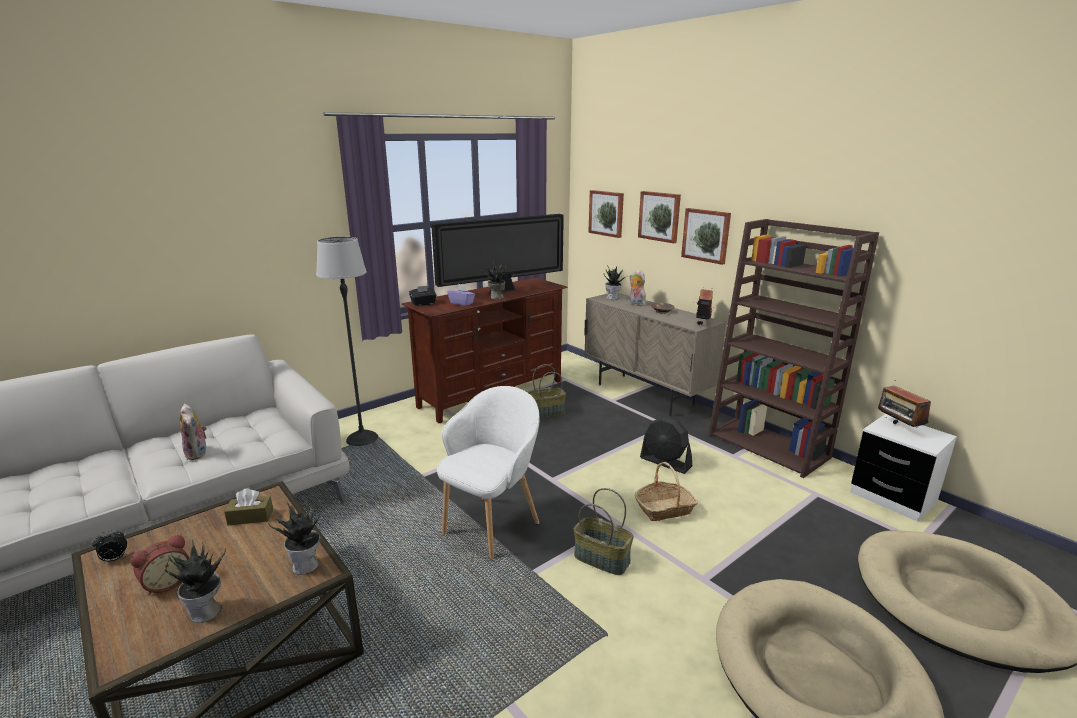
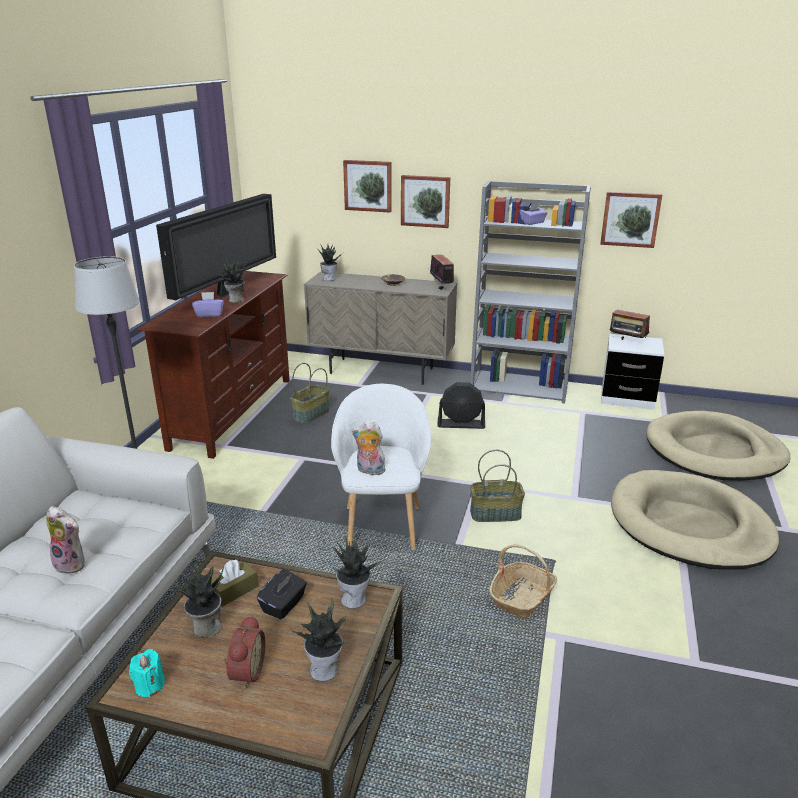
camera: 35 degrees left, 5 degrees up
(114, 559) = (149, 686): alarm clock -> turquoise candle
(197, 536) = (206, 628): none -> potted plant
(423, 303) = (166, 324): black tissue box -> black tissue box (284, 605)
(606, 213) = (297, 186): picture -> picture (630, 219)
(636, 304) = (360, 281): plush toy -> plush toy (369, 471)
(664, 509) = (499, 460): basket -> basket (522, 597)
(769, 446) = (520, 387): brown bookcase -> grey bookcase
(798, 267) = (532, 222): none -> purple tissue box

